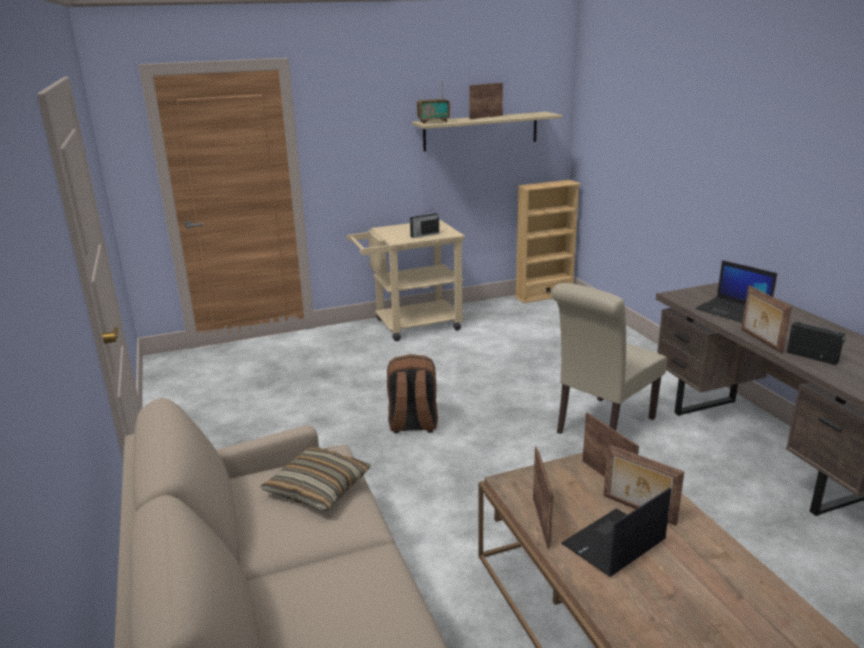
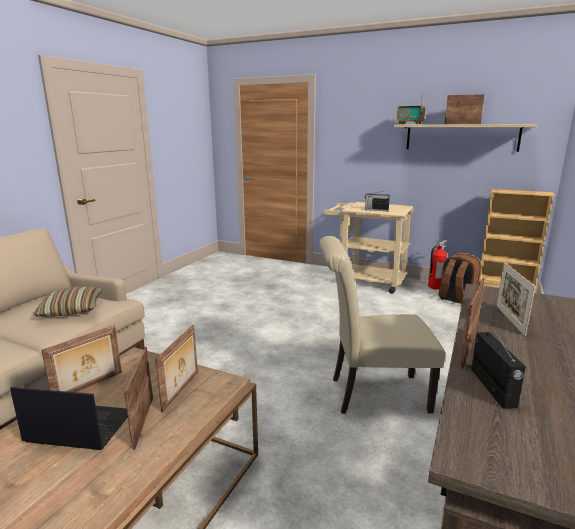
camera: 45 degrees right, 5 degrees down
(412, 424) = (260, 329): brown backpack -> brown backpack (456, 299)
(481, 308) = (434, 287): none -> fire extinguisher
(734, 311) = (510, 320): laptop -> picture frame

